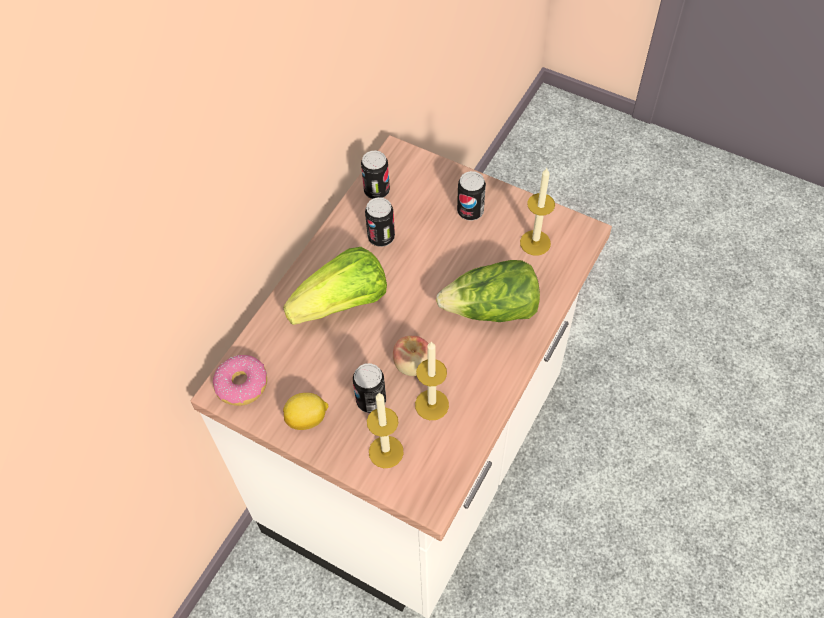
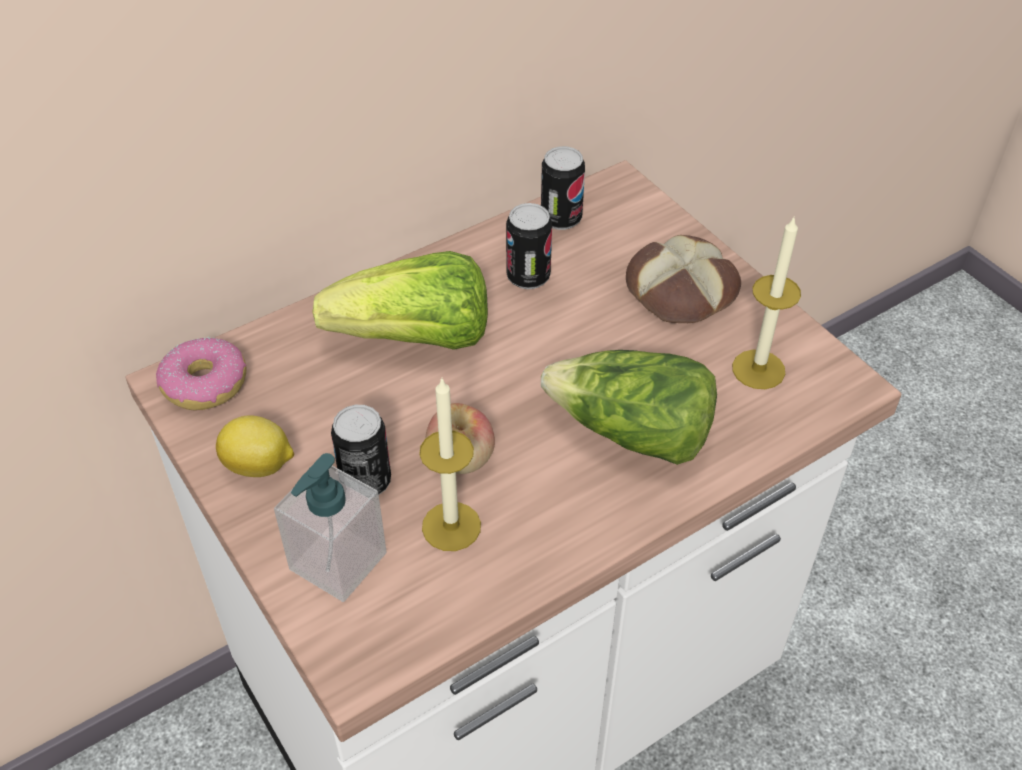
camera: 25 degrees right, 10 degrees down
(386, 452) = (337, 561): candle -> soap dispenser
(470, 211) = (682, 292): can -> bread

